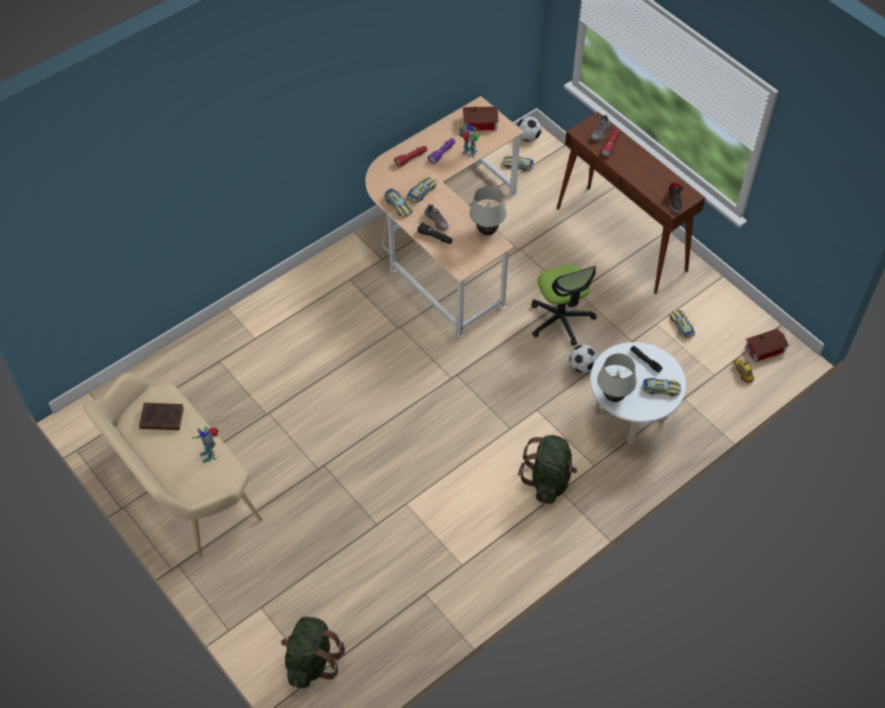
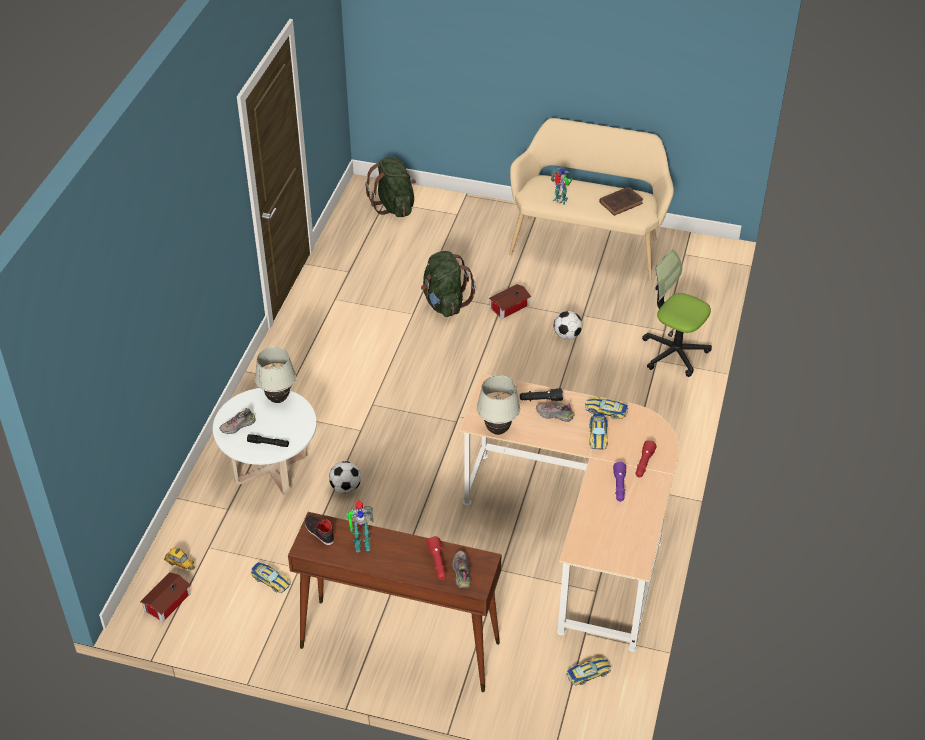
camera: 145 degrees right, 10 degrees down
(469, 154) = (591, 501): toy robot -> toy robot (361, 542)
(481, 124) = (613, 544): toy house -> toy house (508, 306)
(528, 137) = (609, 721): football -> football (567, 335)
(548, 480) = (309, 383): green backpack -> green backpack (445, 303)
(561, 320) = (399, 520): office chair -> office chair (674, 352)
(661, 389) = (238, 426): toy car -> shoe

